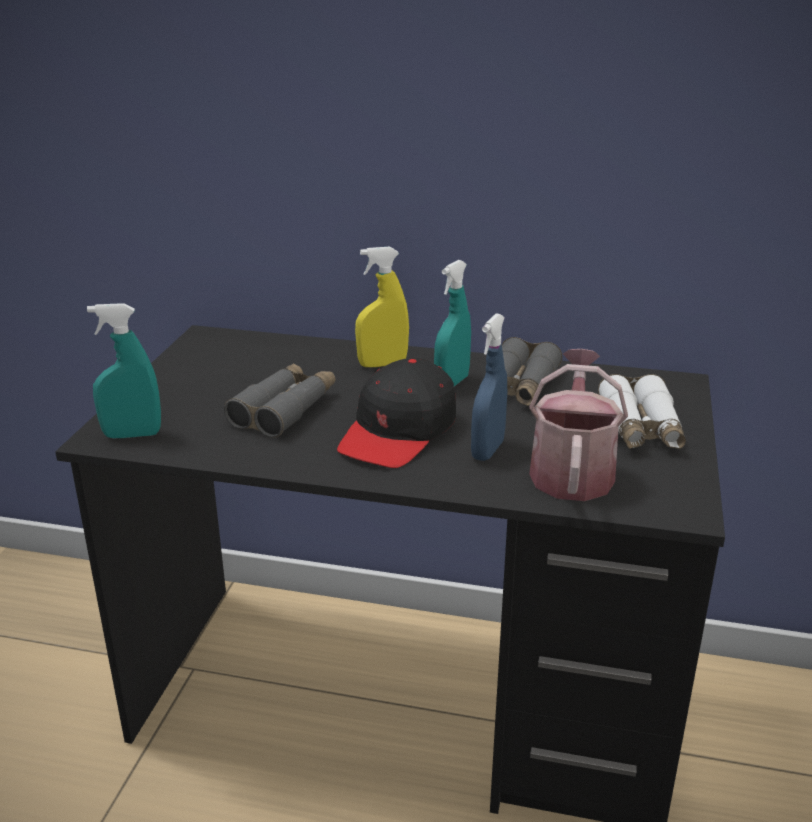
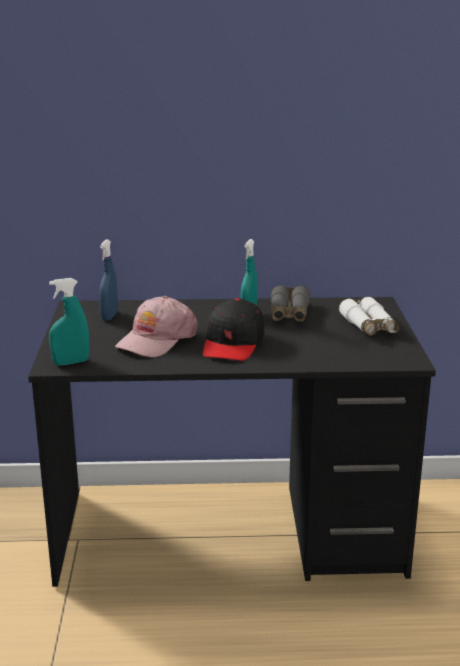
camera: 15 degrees left, 5 degrees down
(285, 409) = (156, 339): grey binoculars -> pink cap
(382, 364) = (200, 310): yellow spray bottle -> none
(487, 450) = (290, 346): blue spray bottle -> blue spray bottle (109, 316)
(572, 470) = (342, 350): watering can -> none

